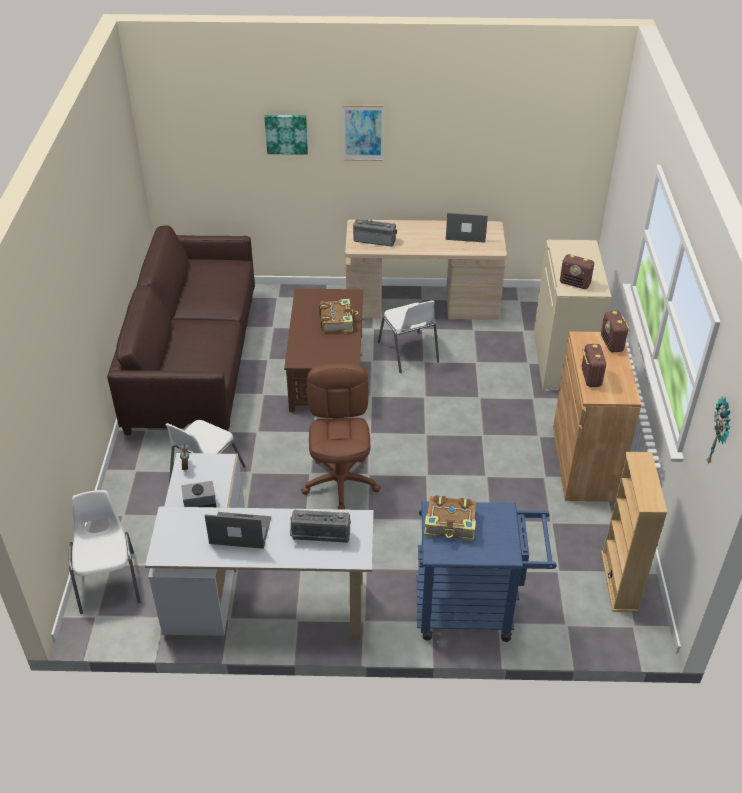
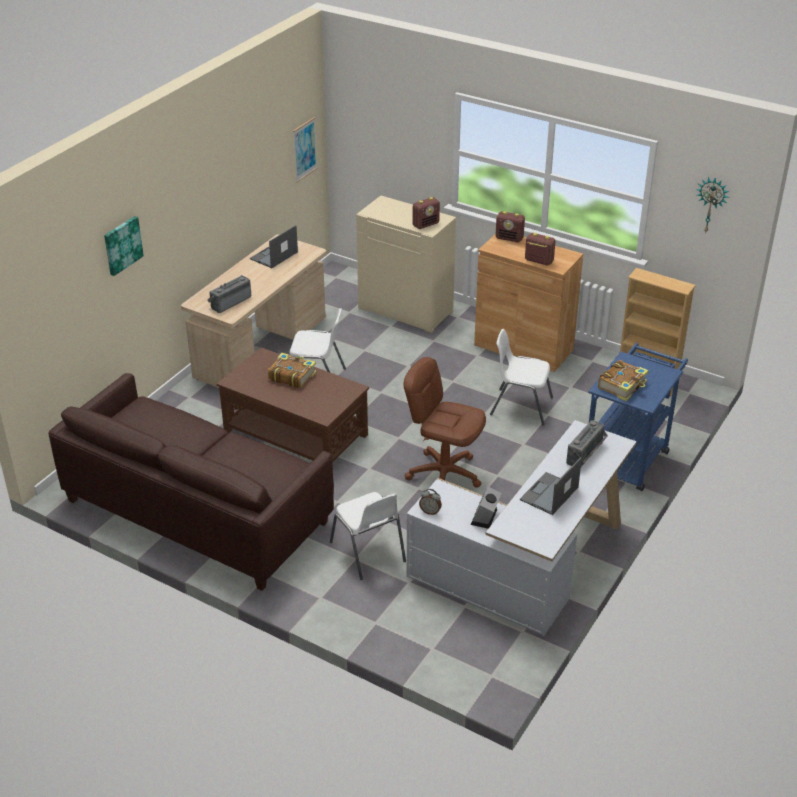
camera: 60 degrees left, 5 degrees down
(109, 581) = (454, 655): white chair -> white chair (520, 406)
(363, 133) = (176, 208): picture -> picture (304, 149)

